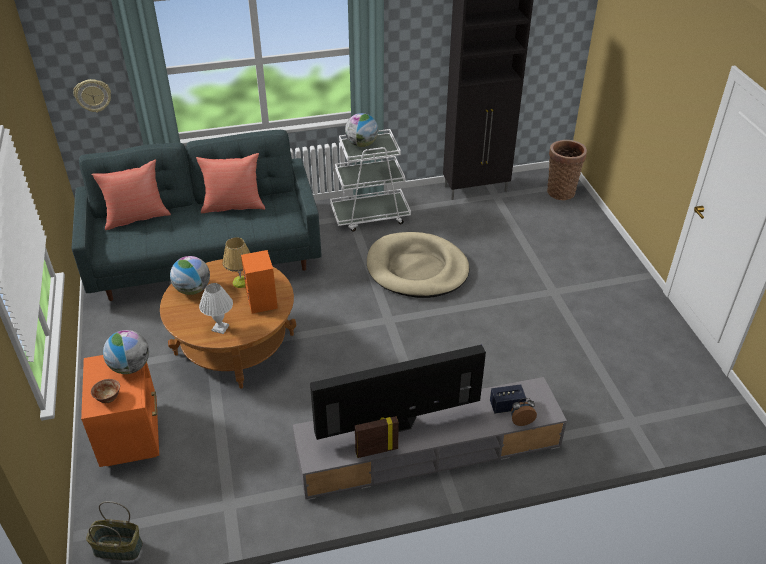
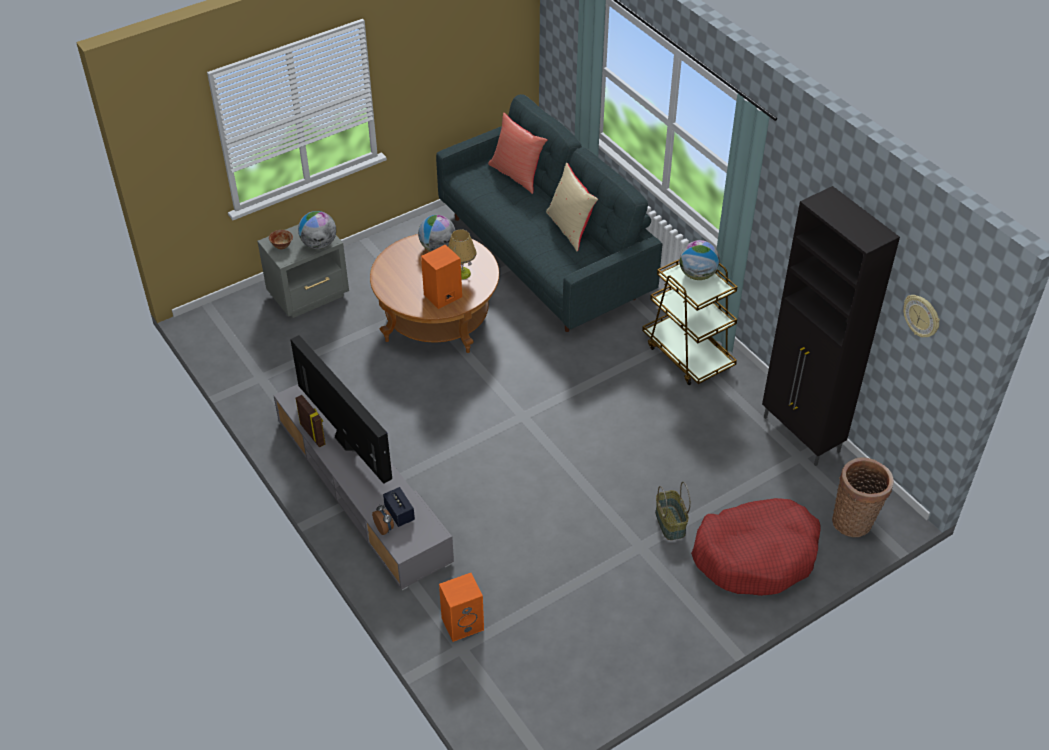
camera: 70 degrees right, 5 degrees up
(93, 95) = (564, 54): wall clock -> wall clock (921, 316)
(117, 548) = (202, 331): basket -> basket (669, 523)
(132, 434) = (310, 295): orange nightstand -> grey nightstand
(220, 328) = (396, 282): white table lamp -> none
(233, 206) = (570, 228): red pillow -> beige pillow
(370, 215) = (688, 355): white cart -> brown cart
(417, 269) = (615, 418): beige dog bed -> none
(578, 239) = (756, 555): none -> red dog bed
(605, 413) = (463, 623): none -> orange speaker

